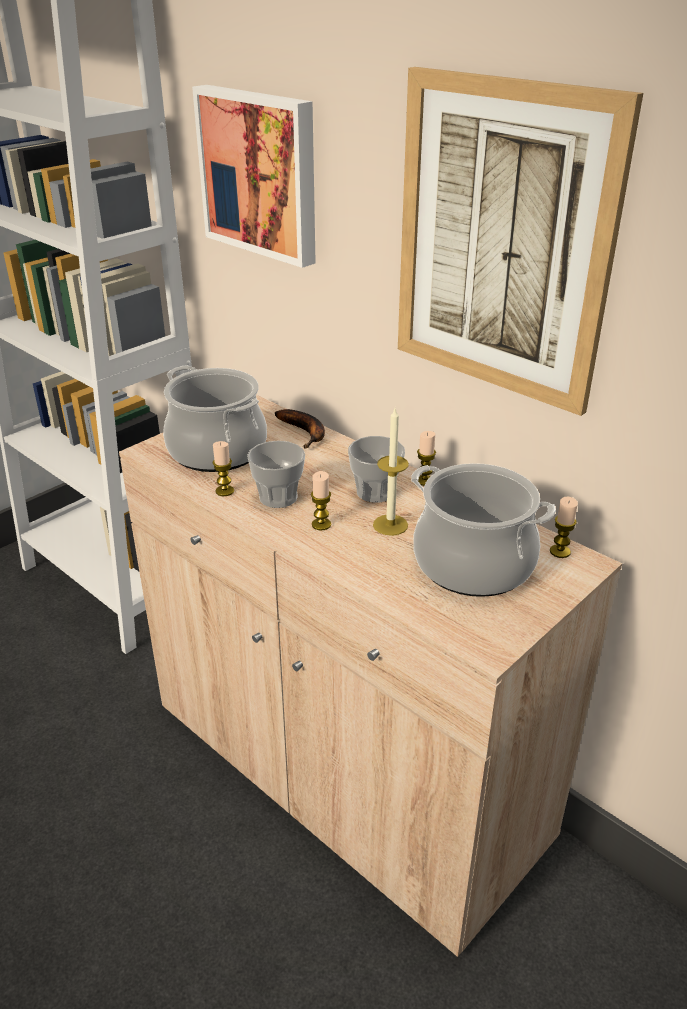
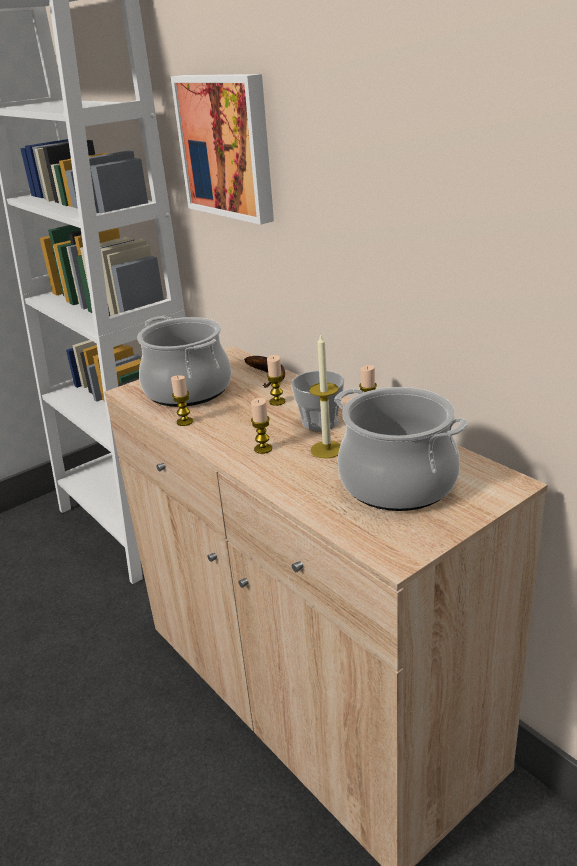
camera: 10 degrees right, 5 degrees down
(278, 497) = (230, 427): cup -> none
(502, 242) = (420, 178): picture -> none
(560, 551) = (485, 473): candle -> candle (277, 402)

